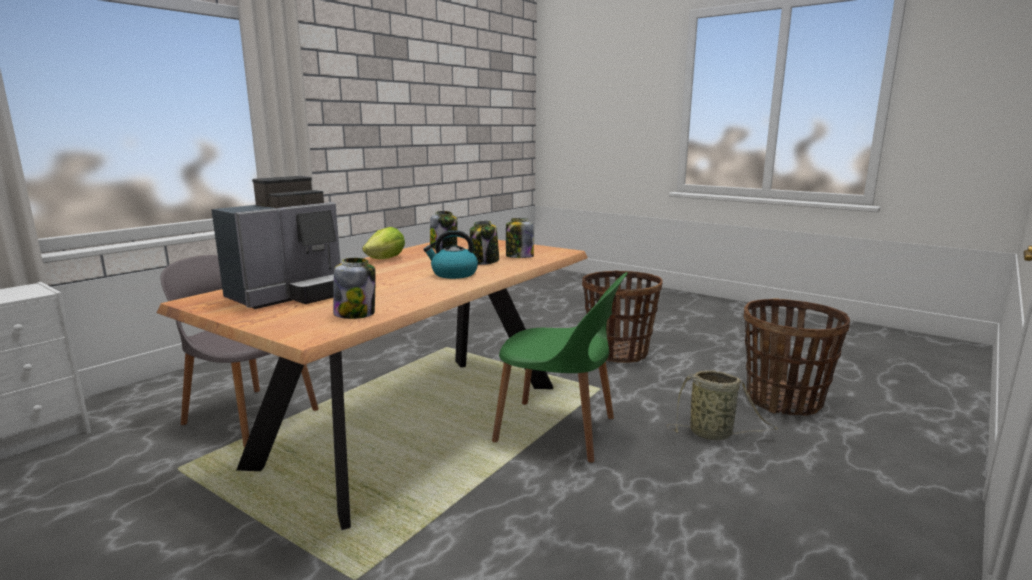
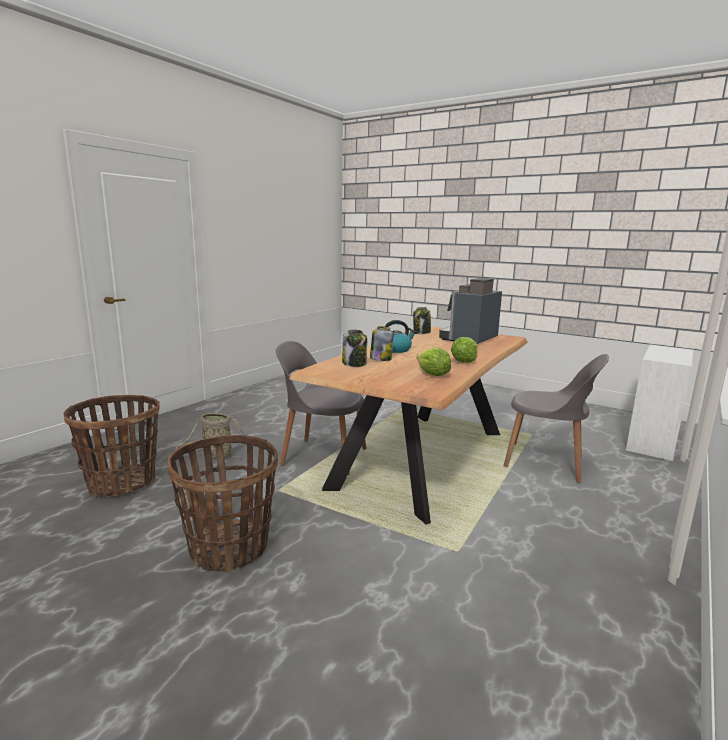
camera: 175 degrees right, 0 degrees up
(444, 247) = (432, 375): jar -> lettuce
(559, 431) = (322, 456): green chair -> grey chair

